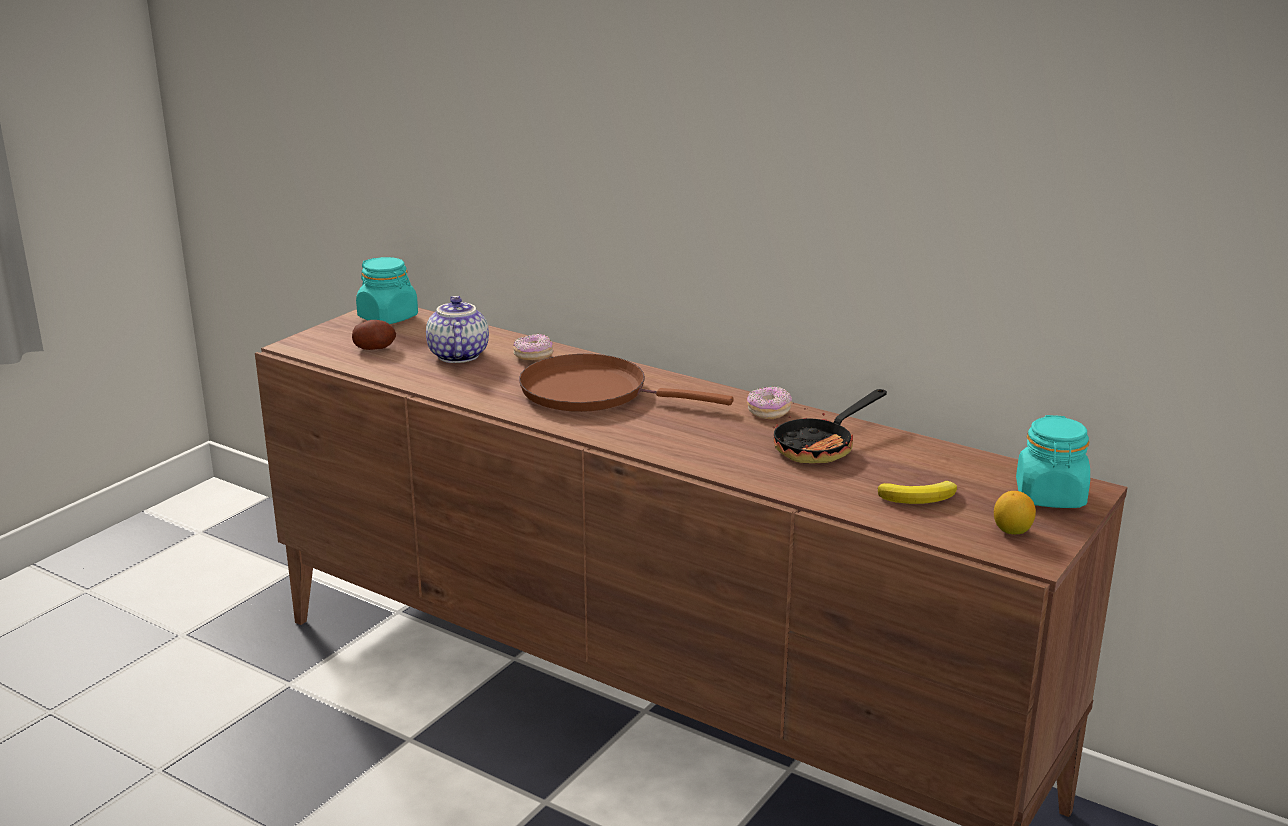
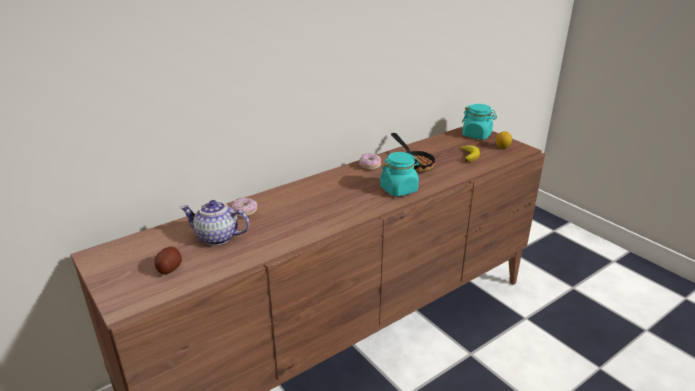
camera: 70 degrees left, 5 degrees up
(388, 318) = (116, 256): turquoise jar -> turquoise jar (399, 189)
(592, 392) = (312, 203): brown frying pan -> none

